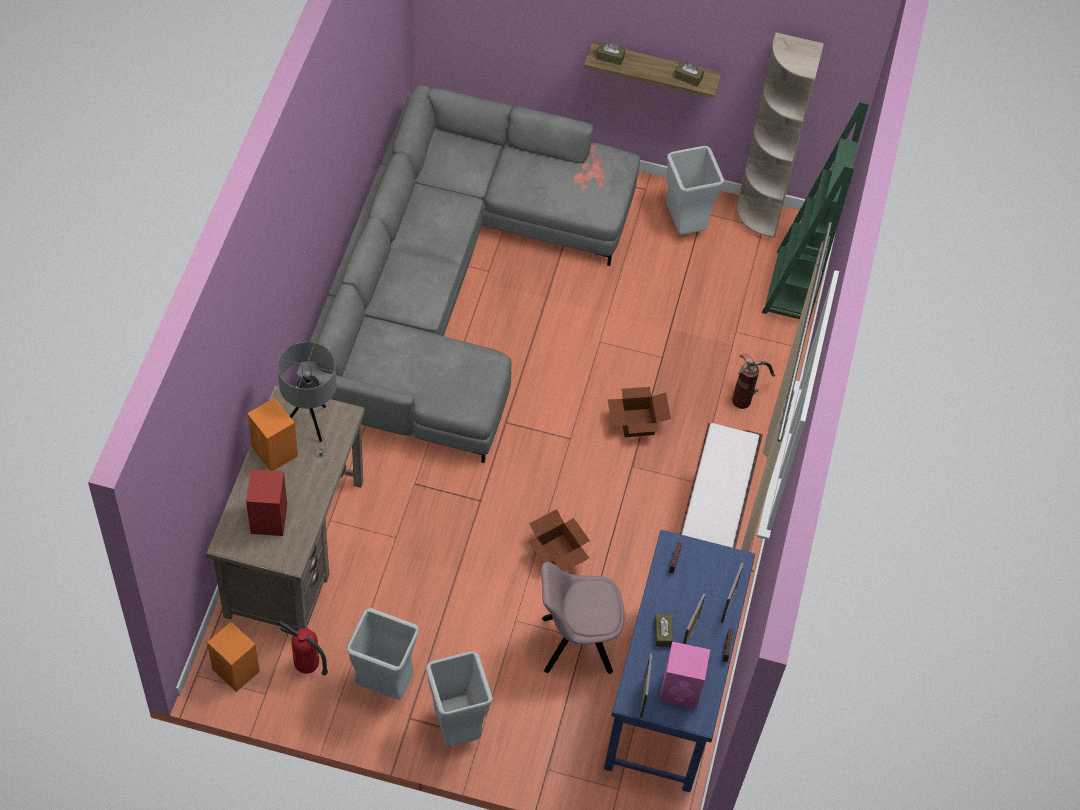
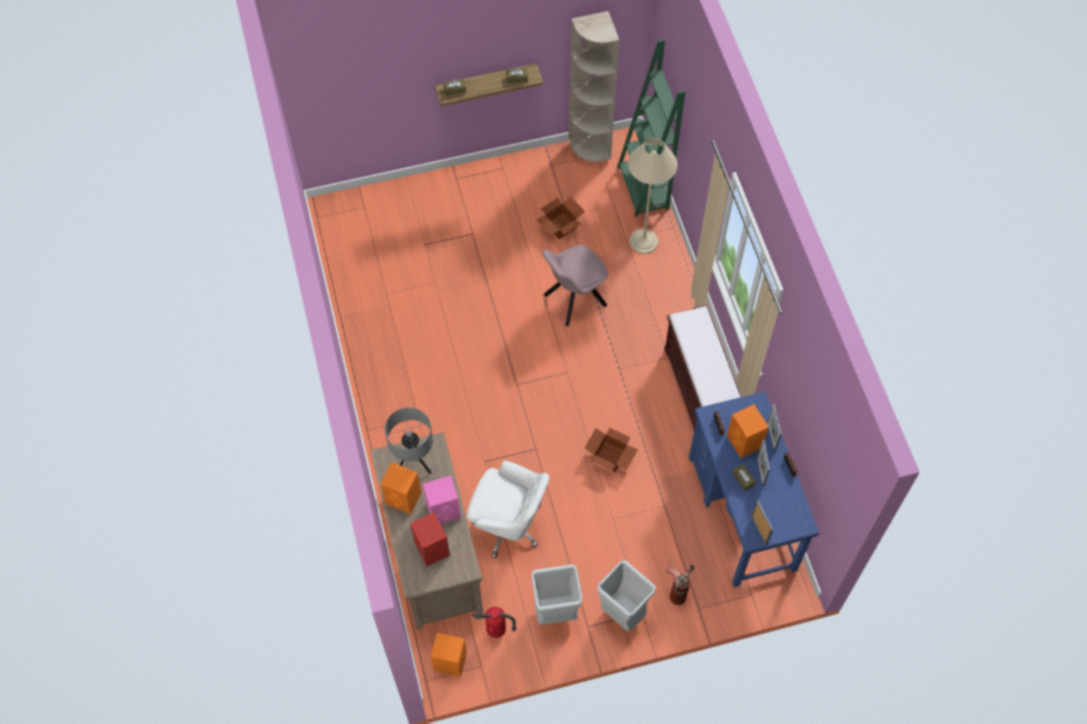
camera: 25 degrees left, 5 degrees up
(396, 563) = (508, 524): none -> white office chair
(452, 284) = (416, 305): grey sofa -> none
(576, 644) = (662, 512): pink chair -> pink chair (574, 300)
(635, 422) = (602, 337): cardboard box -> cardboard box (559, 226)
(681, 690) = (779, 511): pink speaker -> pink speaker (444, 510)
(684, 224) = (544, 180): grey trash can -> none
(692, 595) = (744, 442): none -> orange speaker
(746, 395) = (661, 280): fire extinguisher -> fire extinguisher (679, 591)
(754, 345) = (644, 241): none -> beige floor lamp

